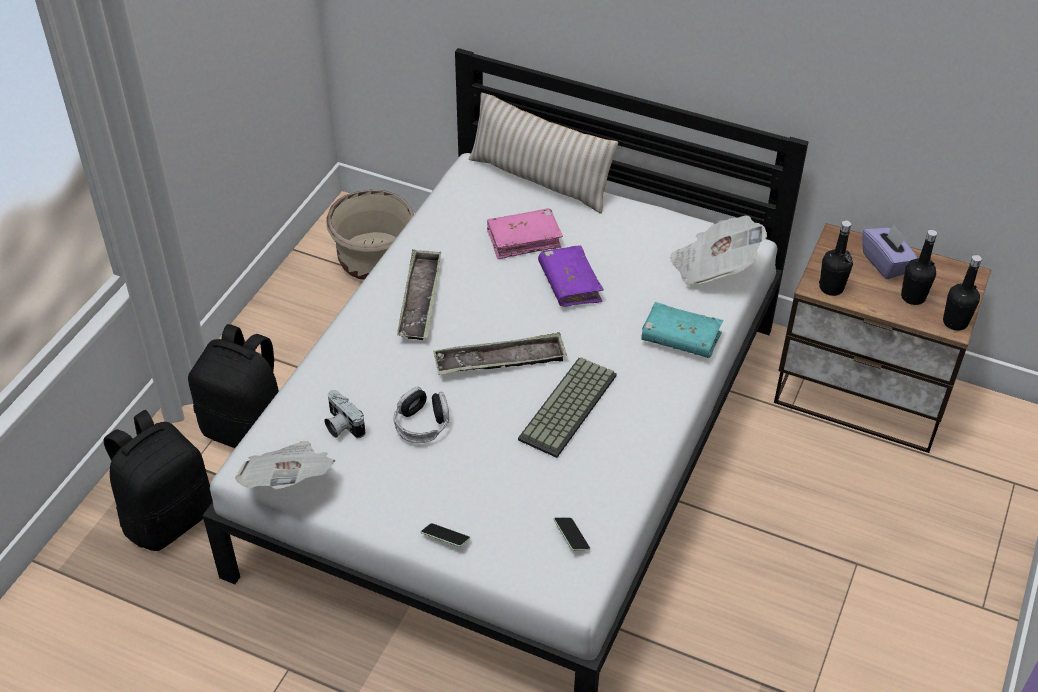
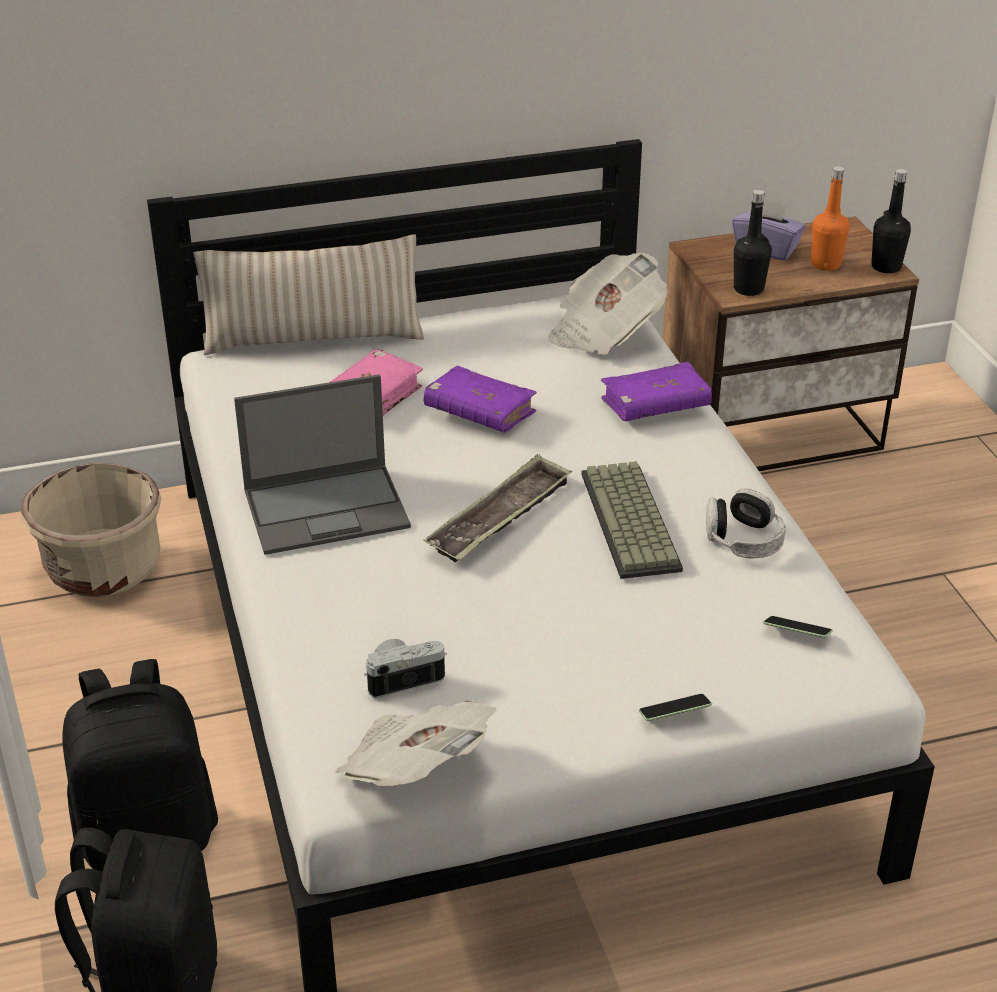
camera: 40 degrees left, 10 degrees down
(341, 426) = (403, 677): camera -> camera turned 150 degrees clockwise
(420, 300) = (328, 508): tray -> laptop
(422, 424) = (494, 623): headphones -> headphones (743, 539)
(680, 338) = (655, 405): turquoise book -> purple book
(913, 297) = (825, 264): black bottle -> orange bottle

